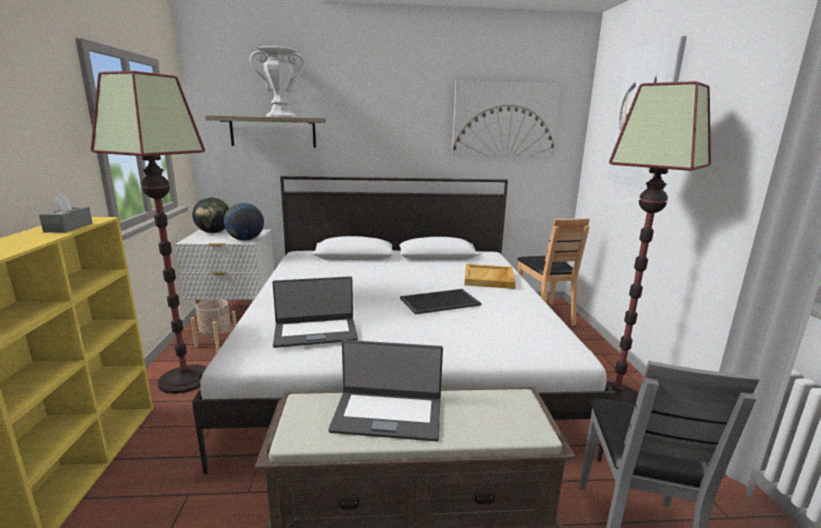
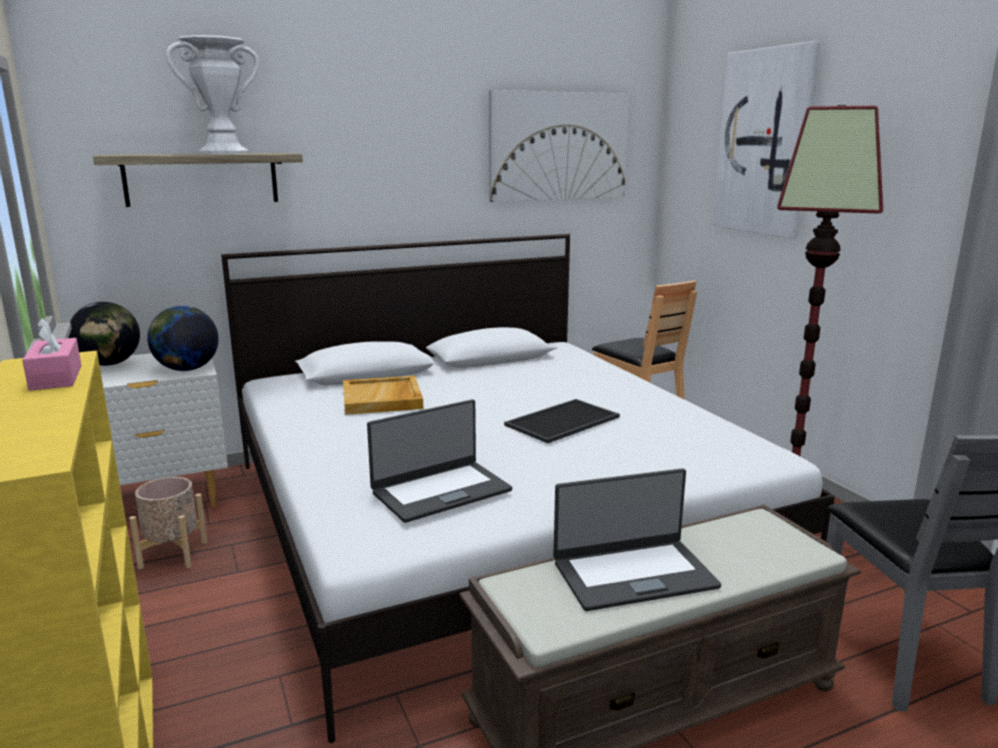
camera: 20 degrees left, 0 degrees up
(68, 227) = (56, 378): grey tissue box -> pink tissue box
(185, 379) = (168, 621): floor lamp -> none
(489, 279) = (594, 380): beige tray -> beige tray (382, 399)

